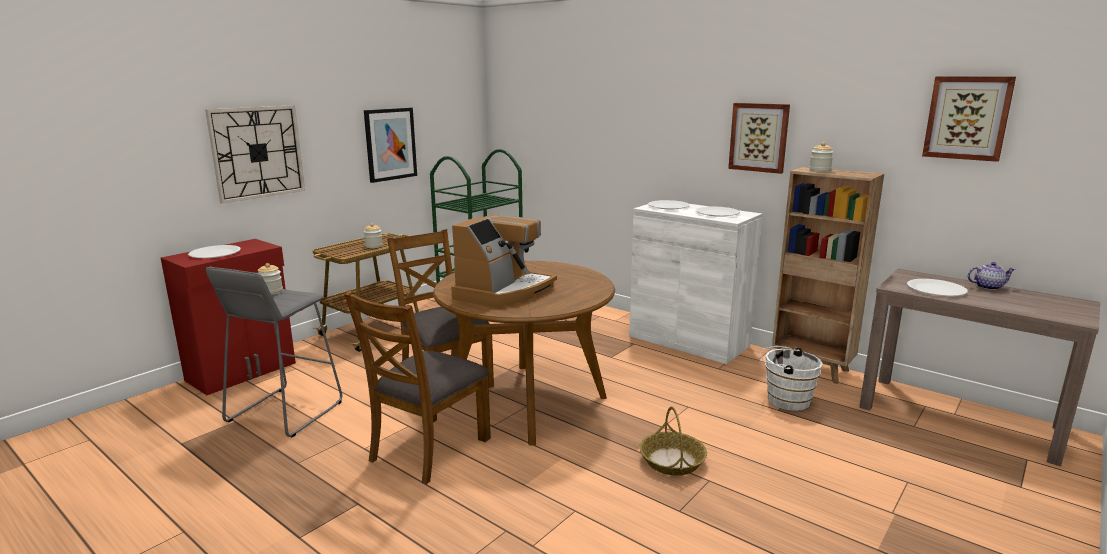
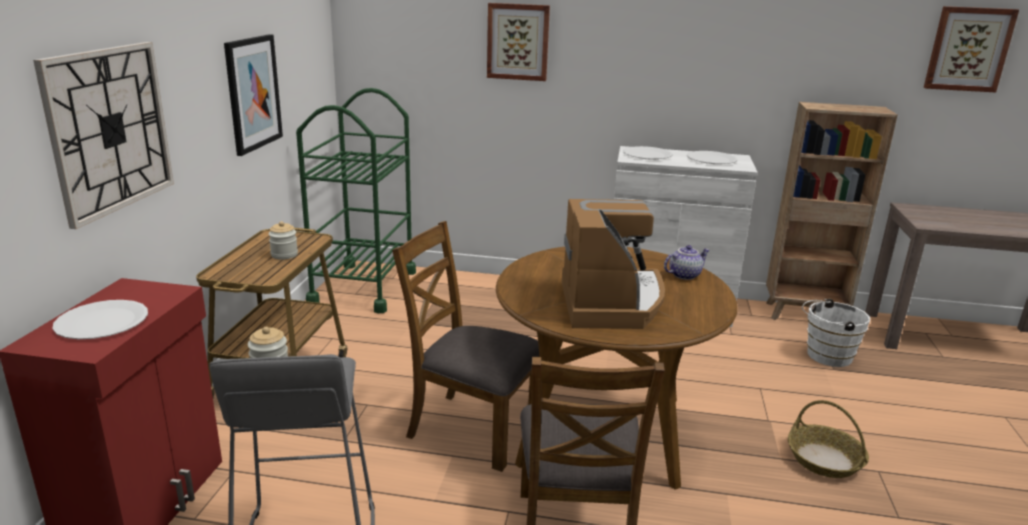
camera: 30 degrees left, 5 degrees up
(759, 137) = (746, 69): picture -> picture (518, 42)
(820, 170) = (829, 106): jar -> none
(936, 289) = (956, 222): white plate -> none
(988, 287) = (981, 213): teapot -> teapot (684, 275)

